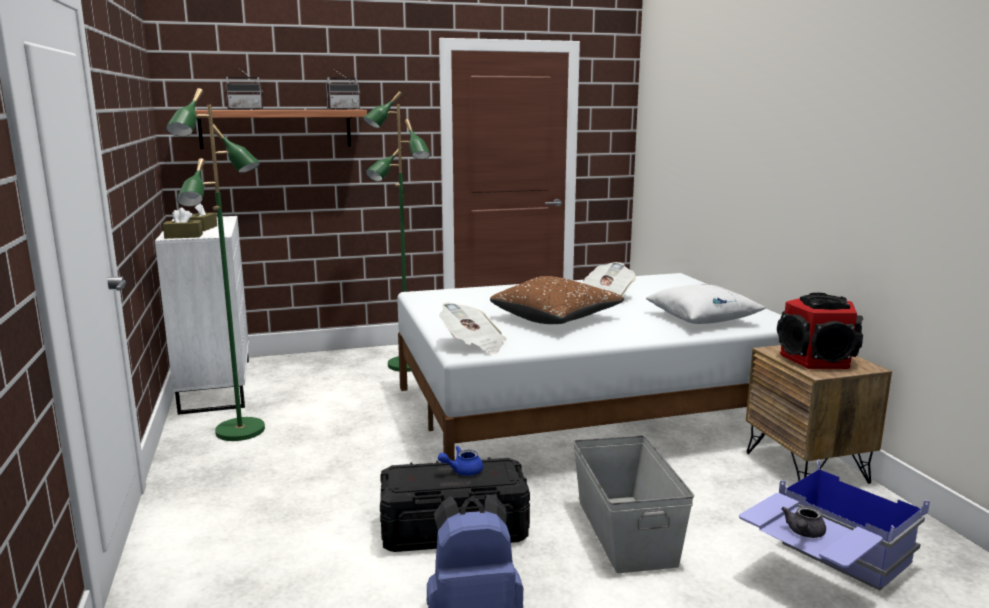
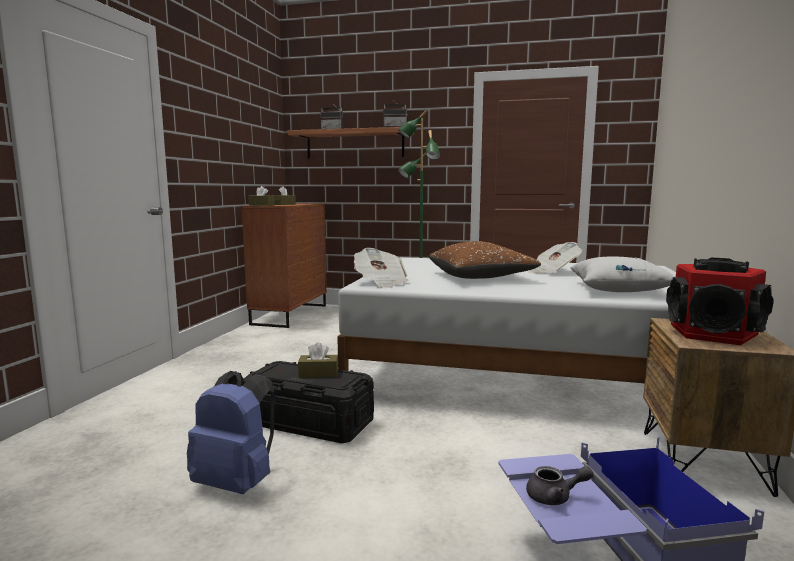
camera: 30 degrees right, 5 degrees down
(215, 385) = (289, 314): white dresser -> brown dresser
(240, 431) = (267, 339): green floor lamp -> none
(462, 471) = (318, 373): blue teapot -> brown tissue box
(625, 532) = (437, 462): grey storage box -> none
(803, 533) = (555, 497): grey teapot -> grey teapot turned 150 degrees counterclockwise

